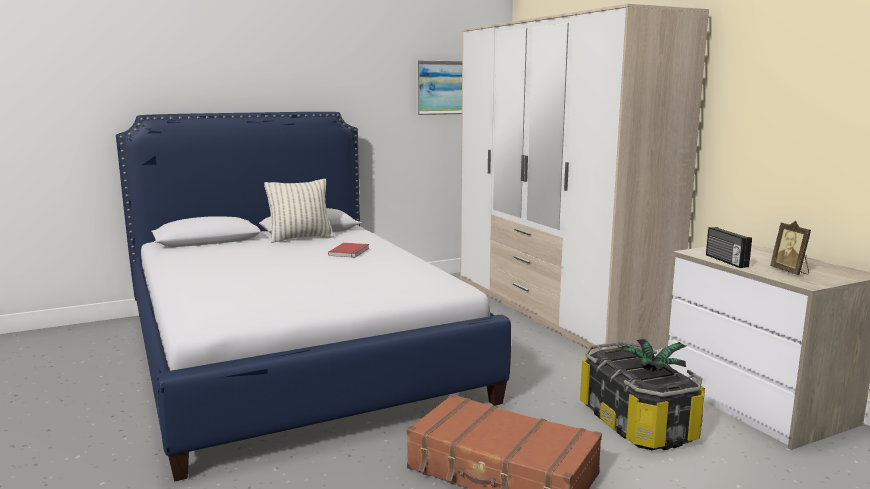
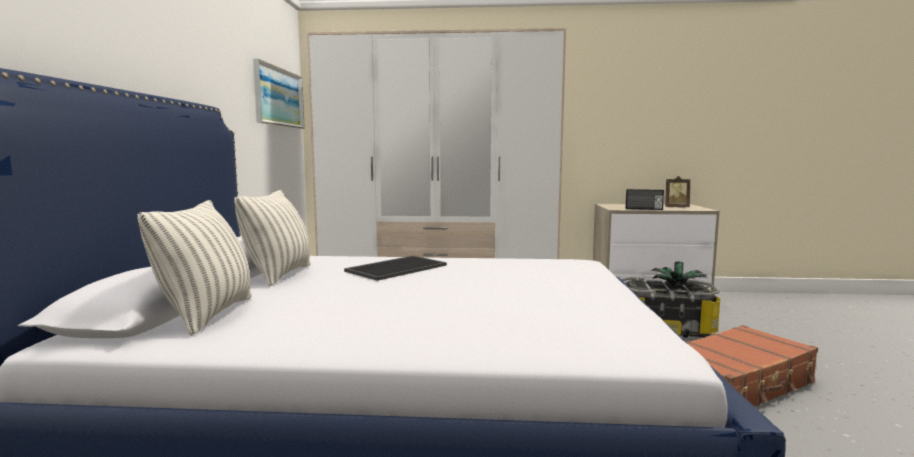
camera: 60 degrees left, 5 degrees down
(208, 247) = (208, 314): none -> pillow
(350, 252) = (396, 268): red book -> tray

